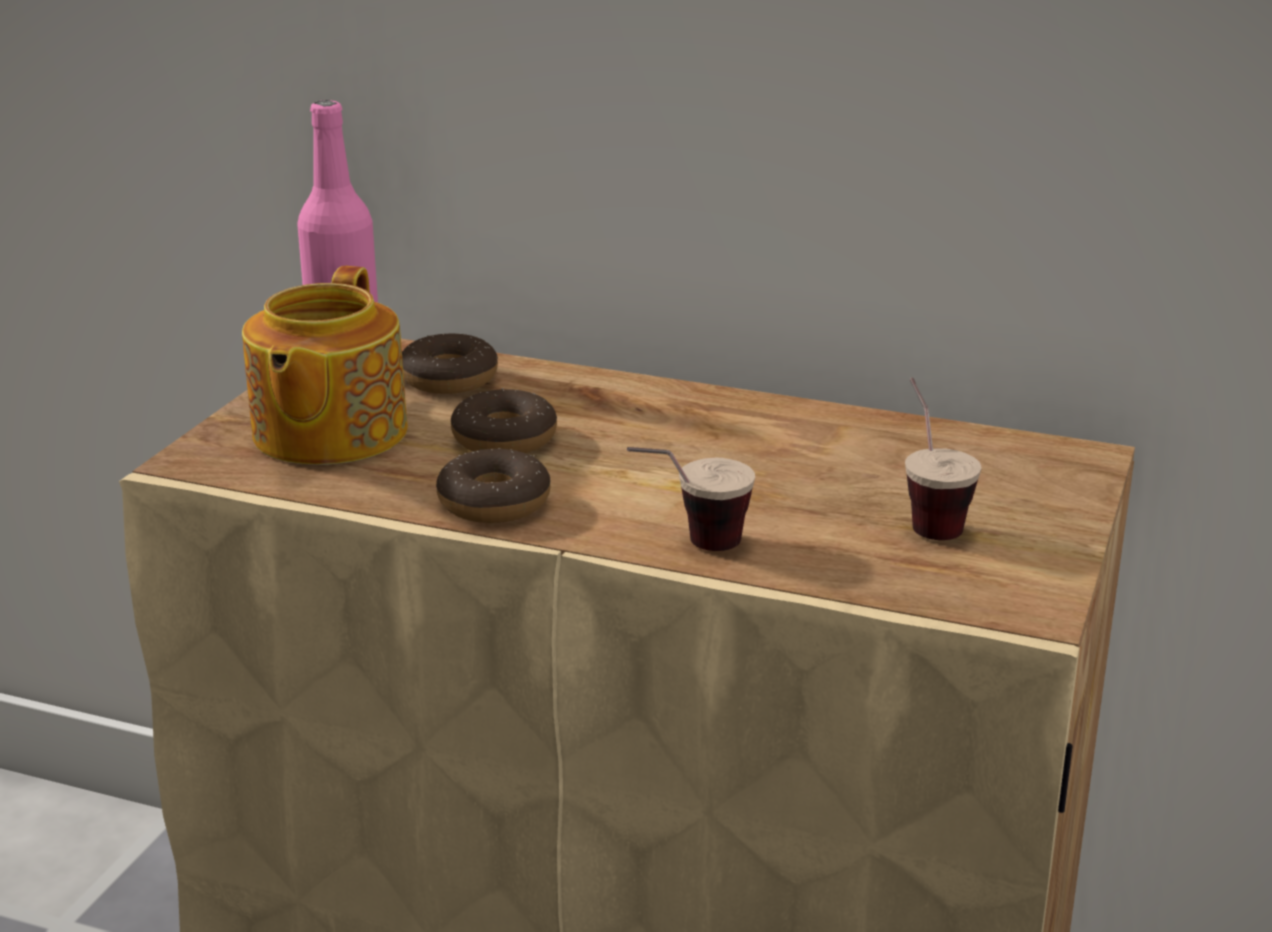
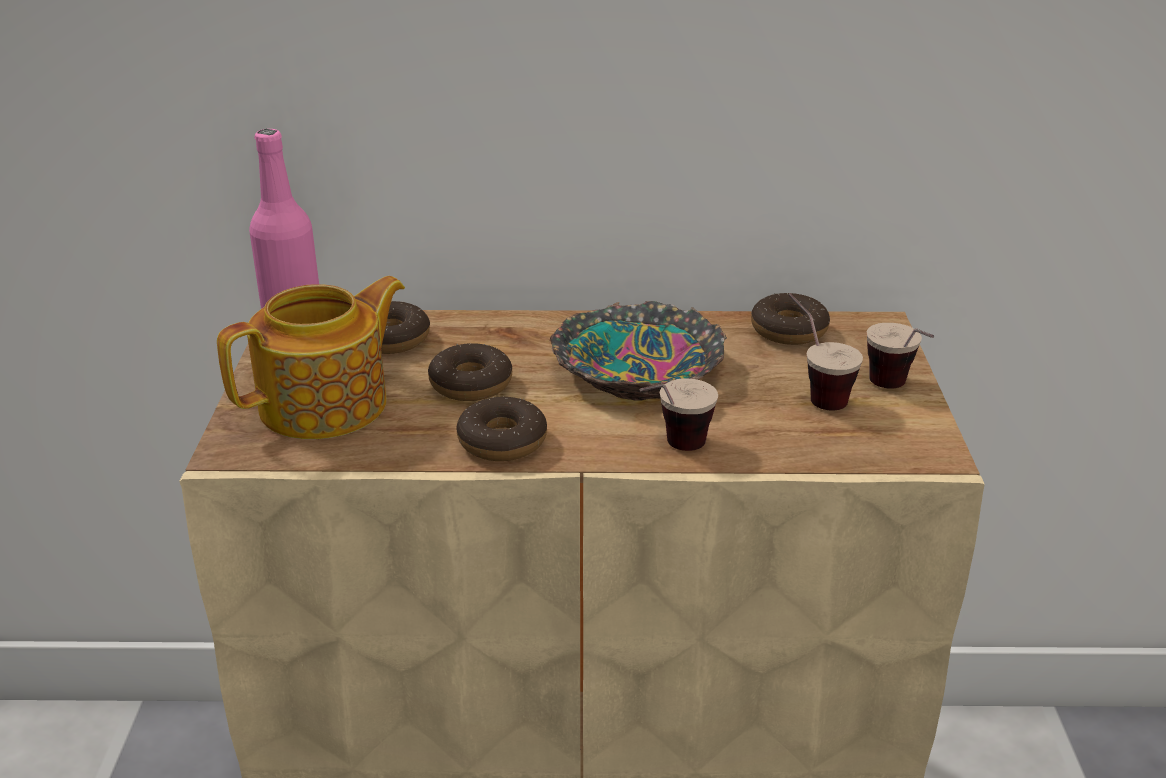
camera: 20 degrees left, 5 degrees up
(326, 434) = (327, 405): teapot -> teapot turned 120 degrees counterclockwise
(719, 453) = (637, 367): none -> bowl
(952, 443) = (789, 330): none -> donut
(1041, 534) = (896, 391): none -> cup

